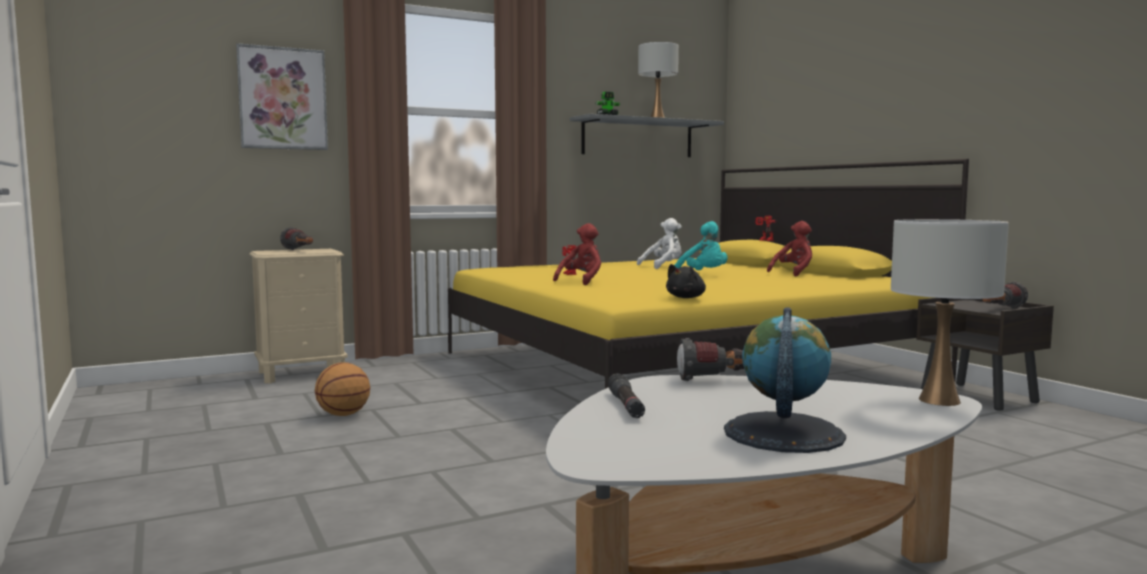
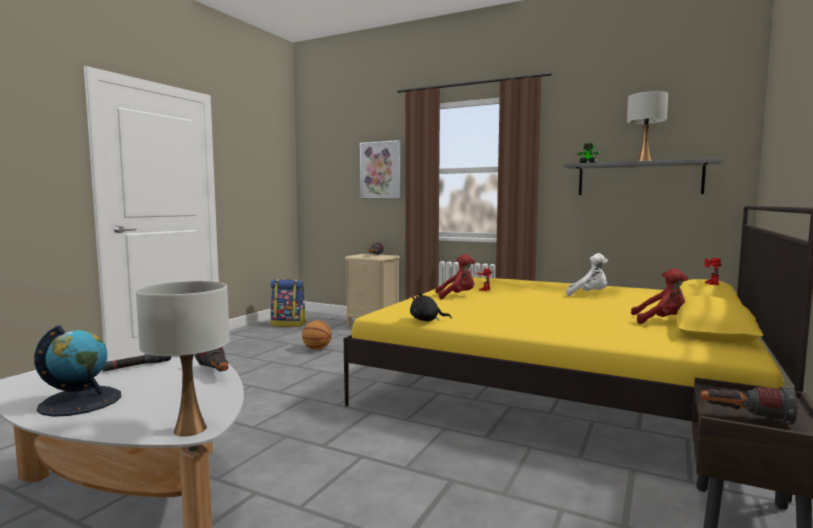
camera: 55 degrees right, 0 degrees up
(151, 406) = (289, 324): none -> backpack
(704, 274) = (569, 306): turquoise plush toy -> none

